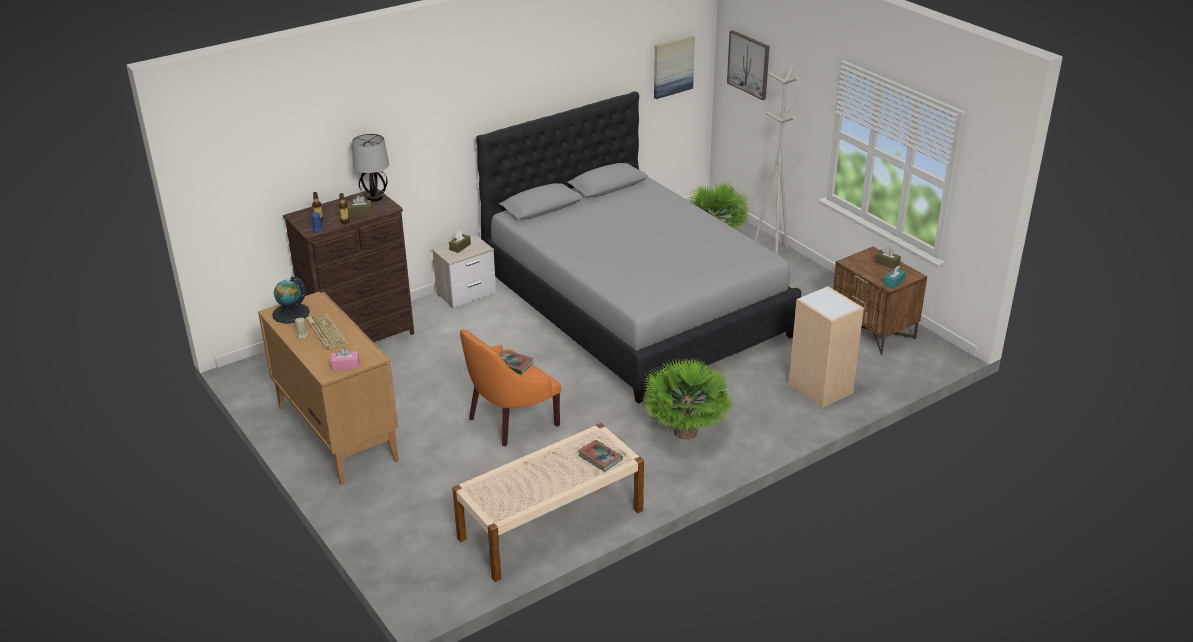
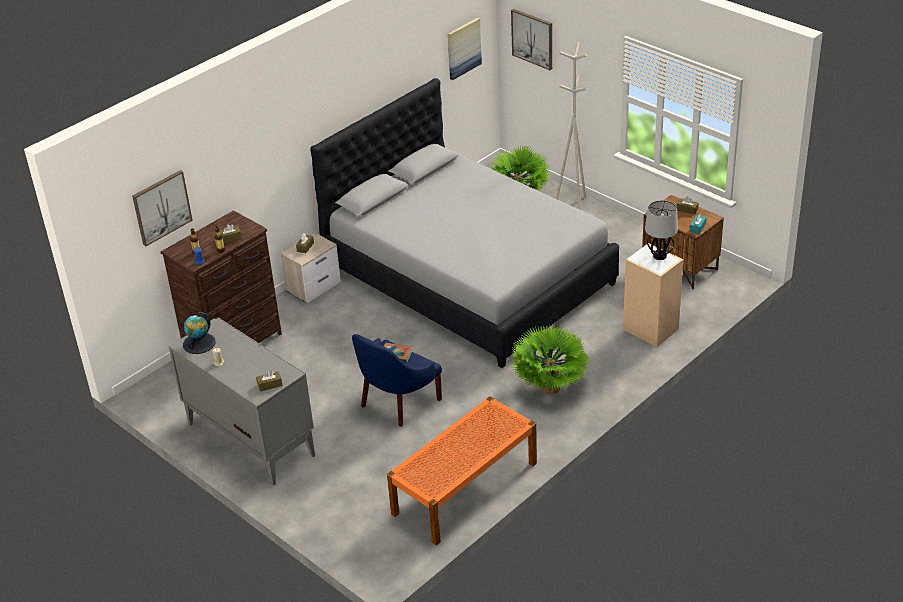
camera: 10 degrees left, 5 degrees up
(288, 165) = (161, 207): none -> picture
(325, 332) = (238, 356): keyboard -> none
(337, 433) = (250, 439): brown cabinet -> grey cabinet
(345, 365) = (270, 385): pink tissue box -> brown tissue box
(375, 198) = (237, 221): table lamp -> table lamp (660, 255)
(509, 420) = (397, 402): orange armchair -> blue armchair
(551, 525) = (465, 489): beige bench -> orange bench
(600, 458) = (499, 427): book -> none

